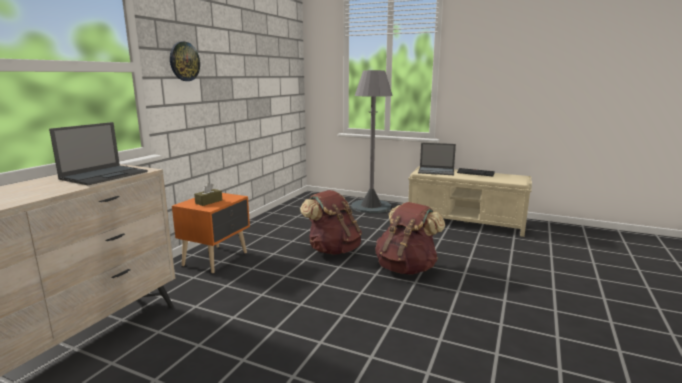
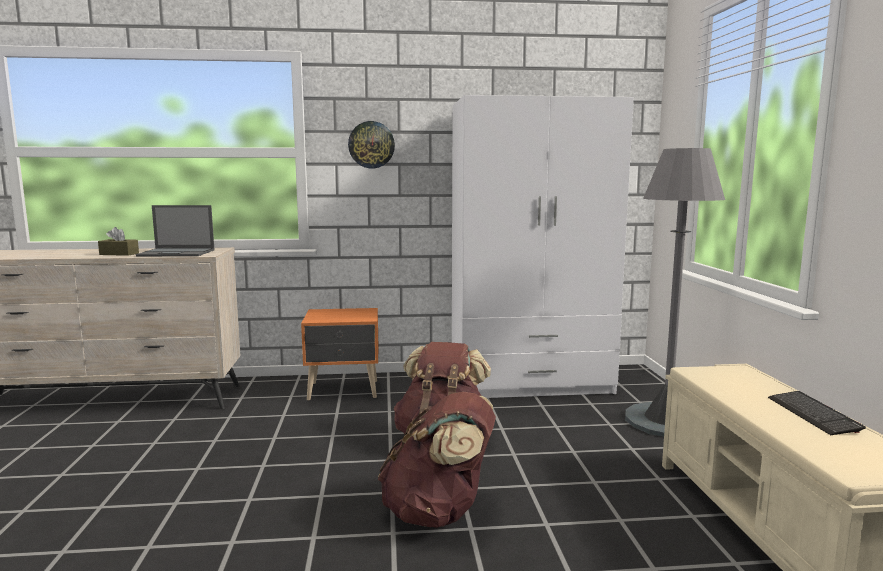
camera: 60 degrees right, 5 degrees down
(209, 202) = (335, 315): brown tissue box -> brown tissue box (119, 254)
(291, 214) = (530, 382): none -> white wardrobe
(436, 171) = (735, 381): laptop -> none

